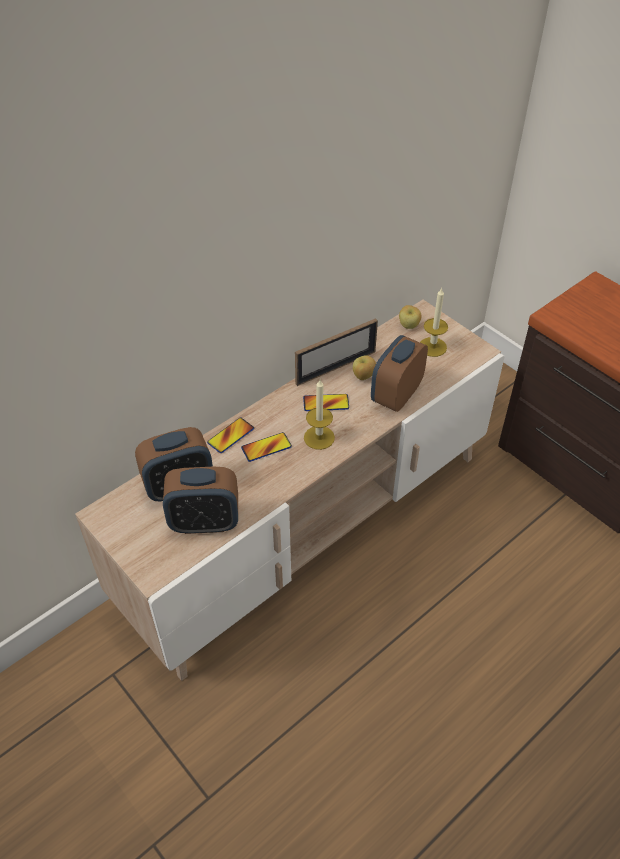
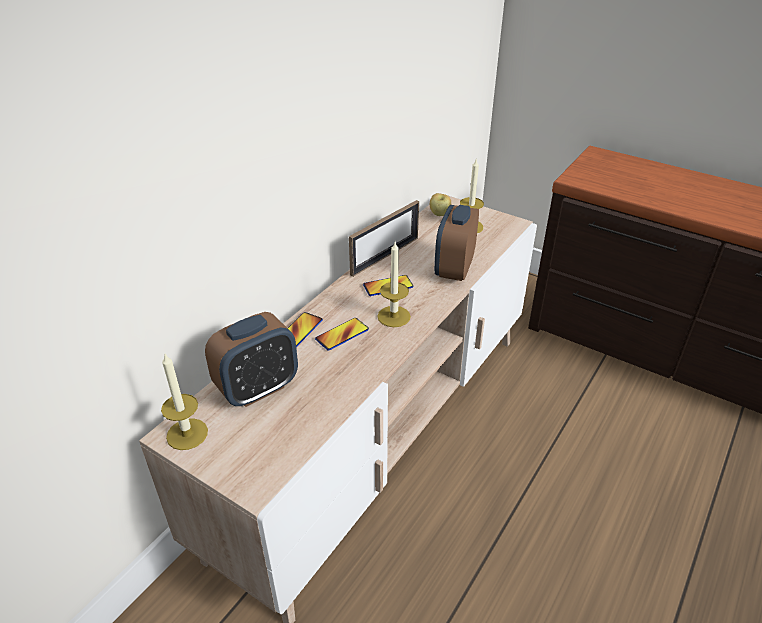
camera: 15 degrees left, 10 degrees down
(112, 516) = (187, 434): none -> candle
(204, 522) = (299, 418): alarm clock -> none
(363, 376) = (415, 259): apple -> none

